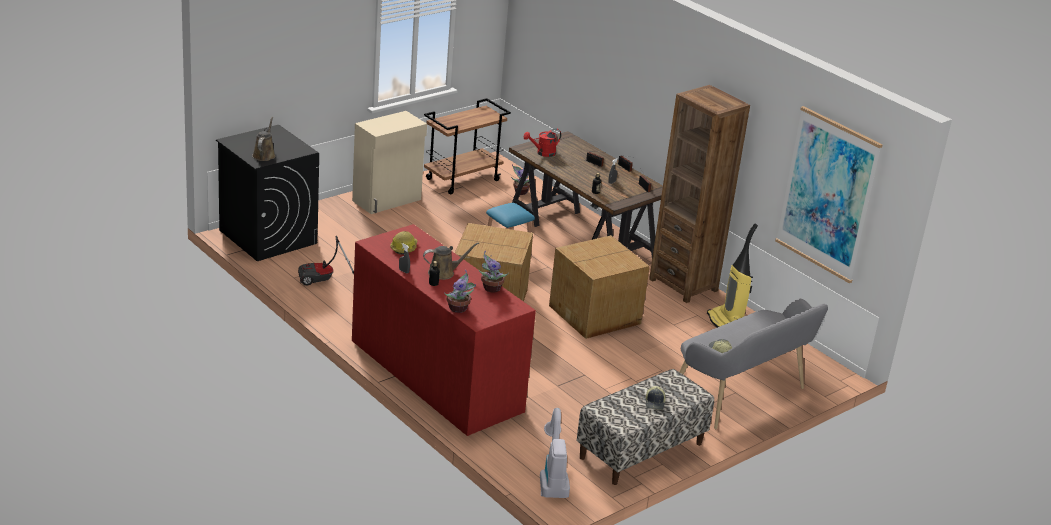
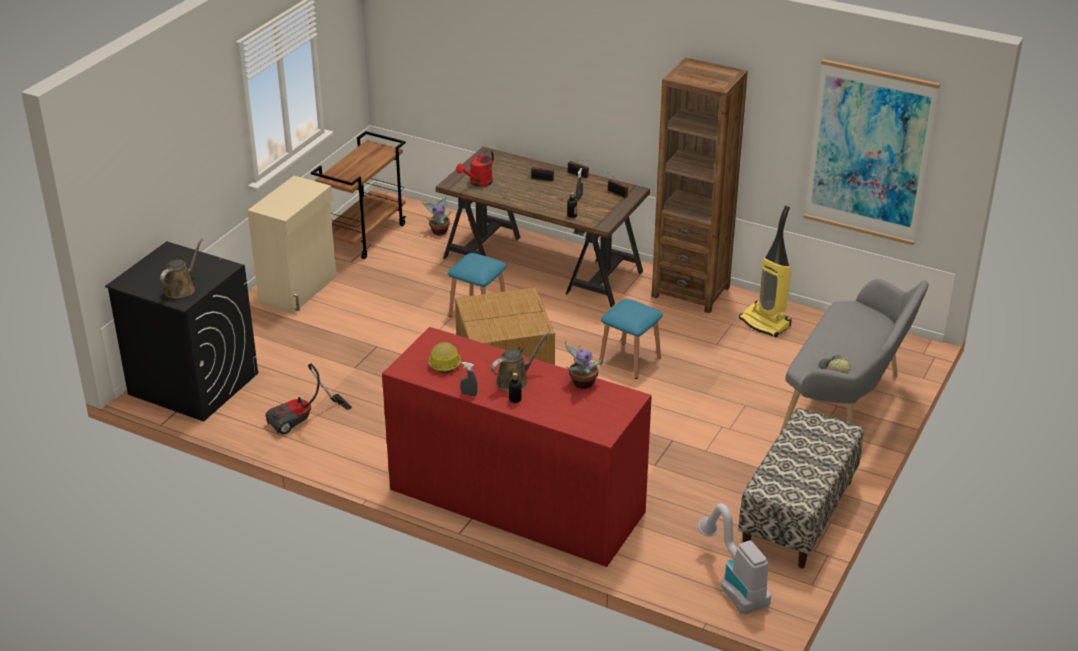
camera: 20 degrees left, 5 degrees up
(264, 155) = (181, 289): brown watering can -> brown watering can turned 45 degrees clockwise
(459, 308) = (569, 423): potted plant -> none
(596, 315) = (630, 360): cardboard box -> blue stool
(655, 403) = (813, 458): cap -> none

